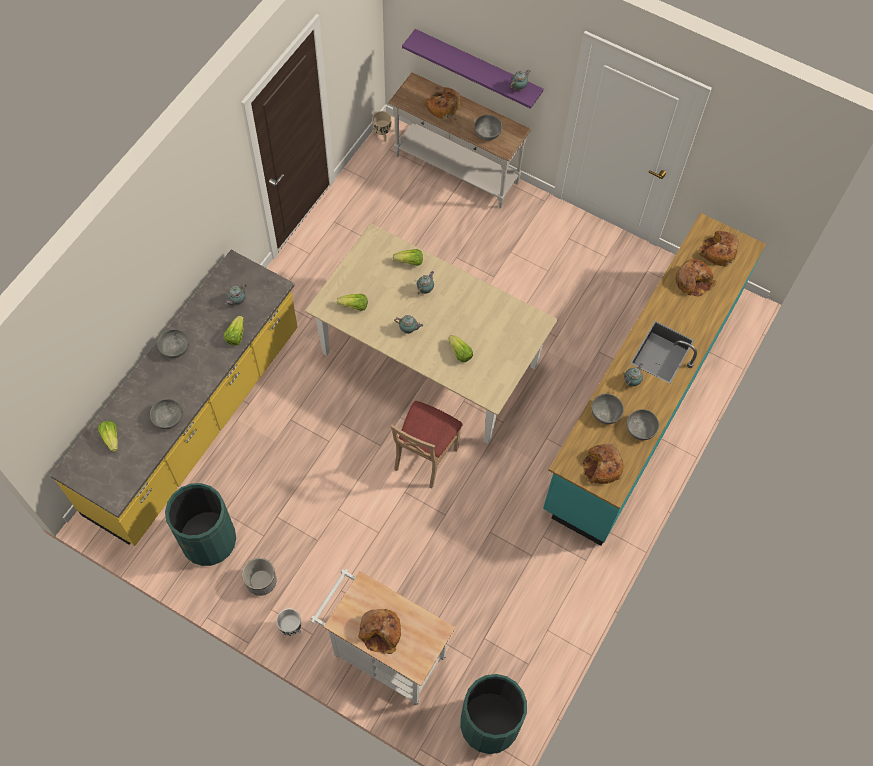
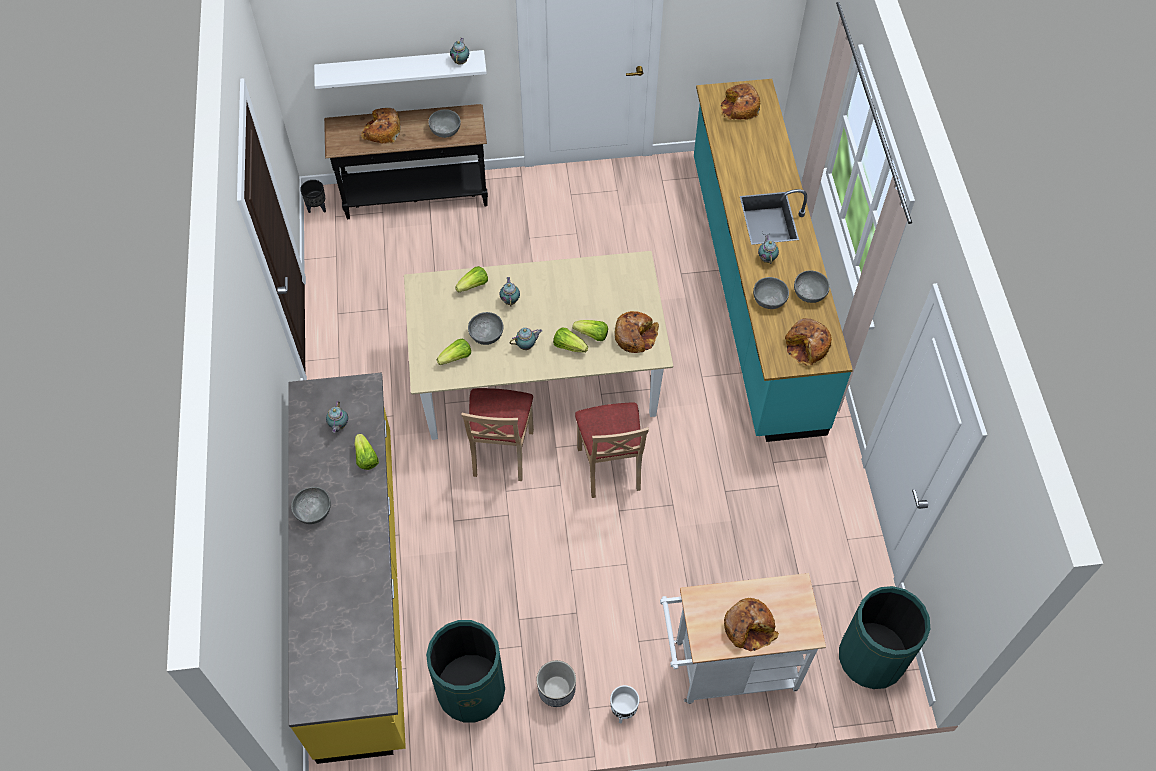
camera: 35 degrees left, 5 degrees down
(111, 438) = (323, 642): lettuce -> lettuce (569, 346)
(168, 418) = (366, 581): grey bowl -> grey bowl (486, 334)
(360, 394) = (501, 452): none -> beige chair
(382, 135) = (317, 208): beige planter -> black planter
(456, 170) = (416, 198): white console table -> black console table
(477, 67) = (401, 69): purple shelf -> white shelf
(693, 281) = (741, 144): bread -> bread (635, 335)

